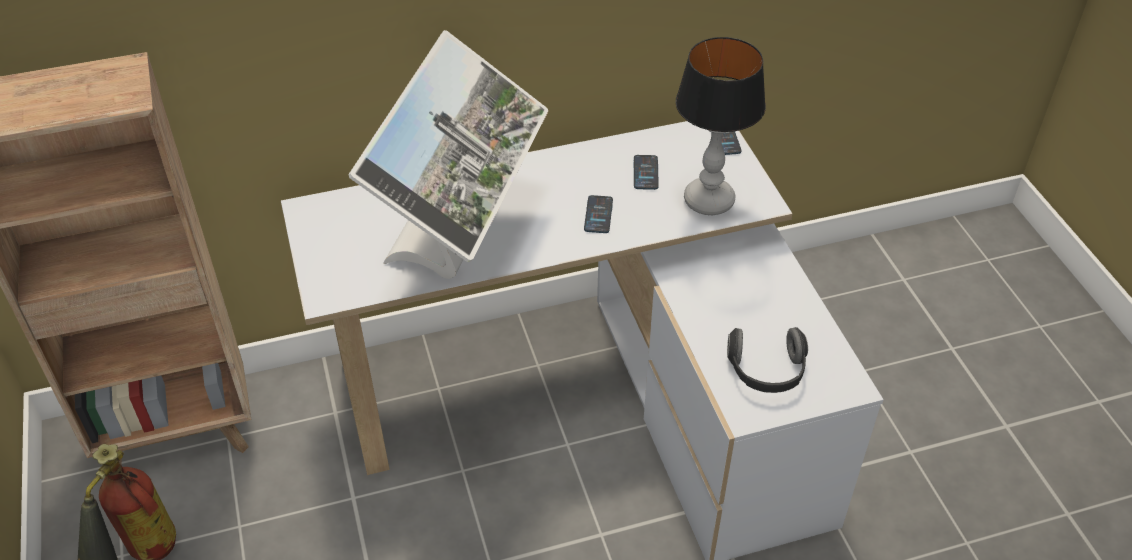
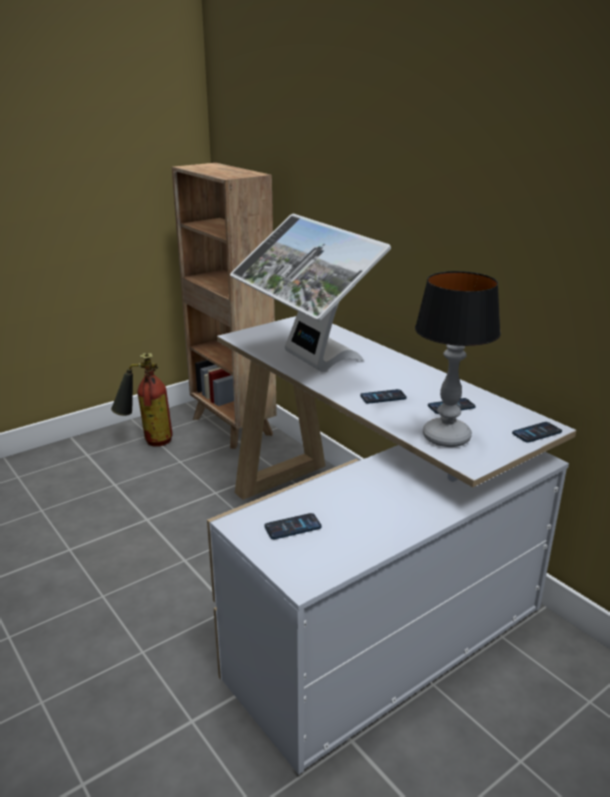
camera: 70 degrees right, 20 degrees down
(461, 248) = (307, 361): monitor -> monitor turned 60 degrees clockwise
(766, 372) = (292, 527): headphones -> phone

